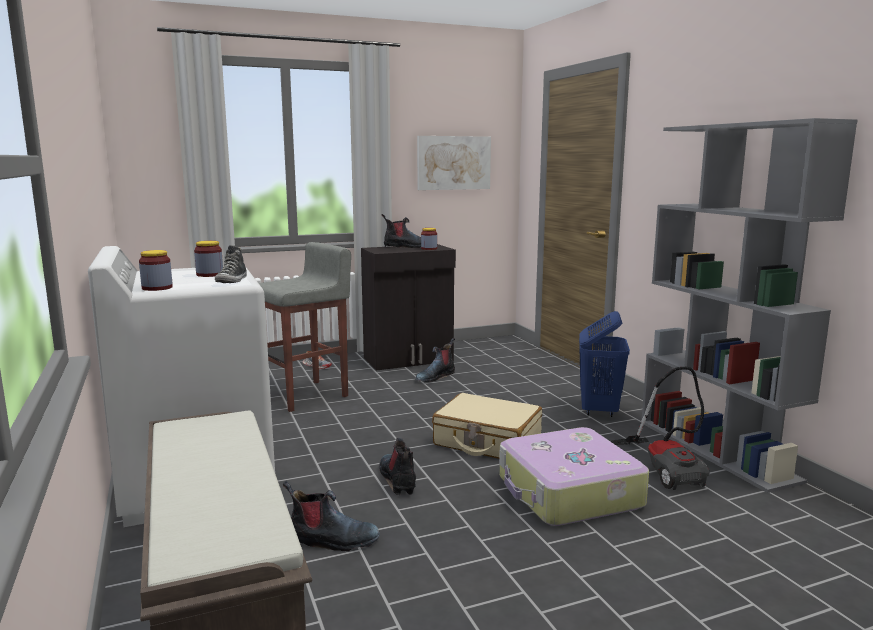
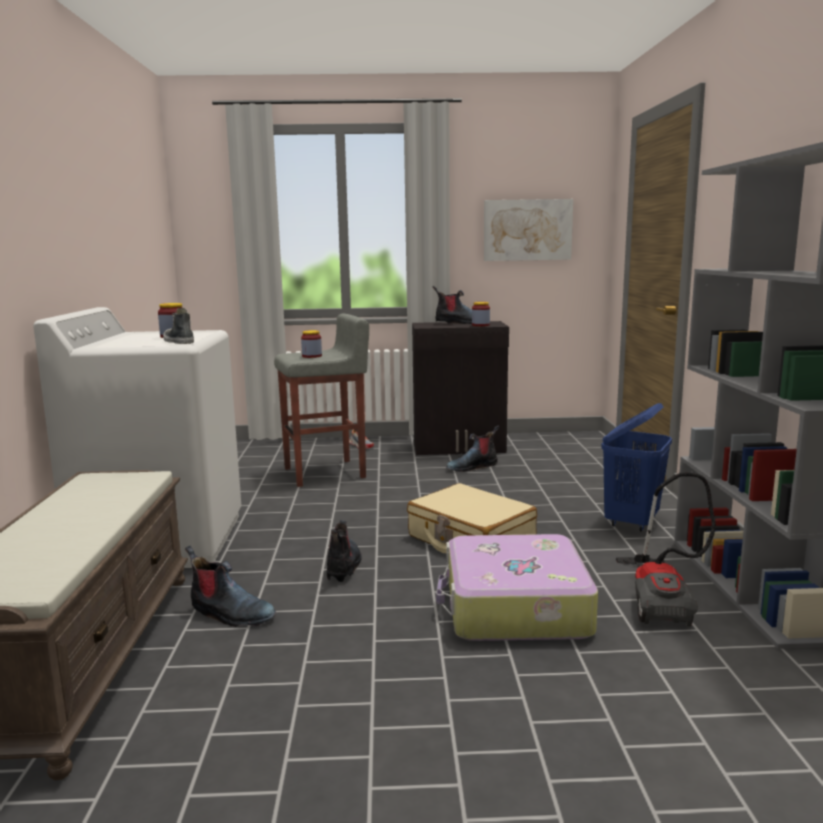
camera: 20 degrees right, 0 degrees up
(157, 288) = (103, 345): jar -> jar (312, 356)
(232, 281) = (178, 342): shoe -> shoe turned 120 degrees clockwise

